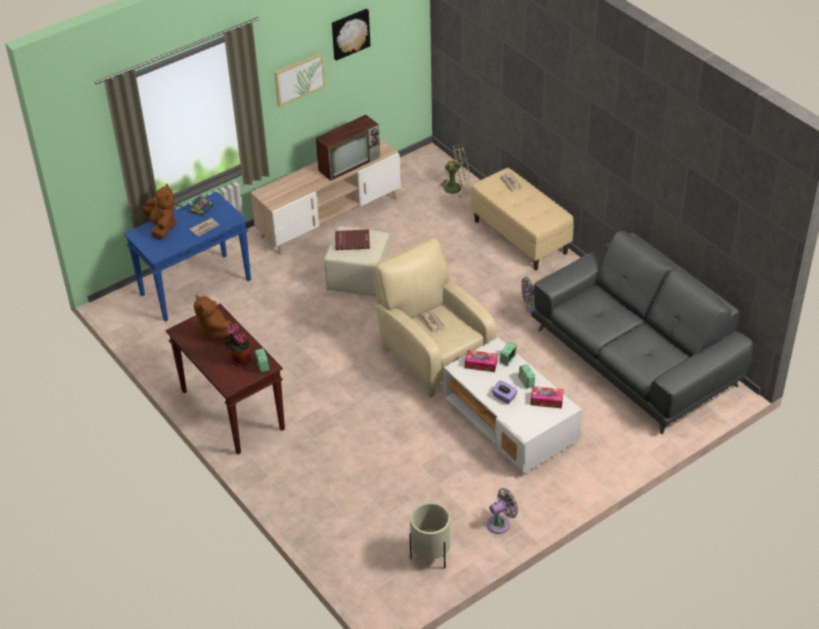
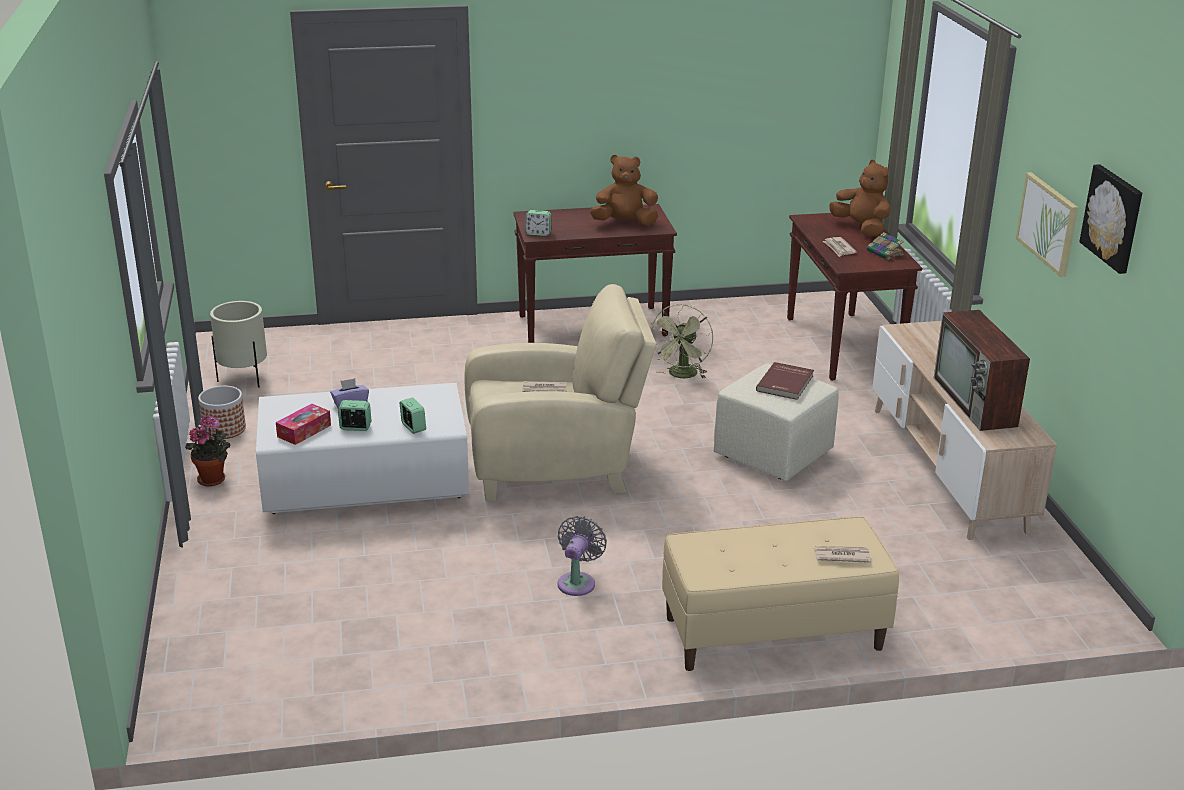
camera: 115 degrees right, 15 degrees down
(162, 227) = (861, 228): brown plush toy -> brown plush toy turned 135 degrees counterclockwise
(196, 287) = (843, 347): blue console table -> brown console table
(239, 359) = (564, 225): potted plant -> potted plant (213, 479)
(456, 187) = (972, 611): green fan -> green fan (682, 375)
(481, 364) = (428, 407): tissue box -> none
(500, 523) = (224, 429): grey fan -> planter
(636, 358) = (359, 640): grey sofa -> none

